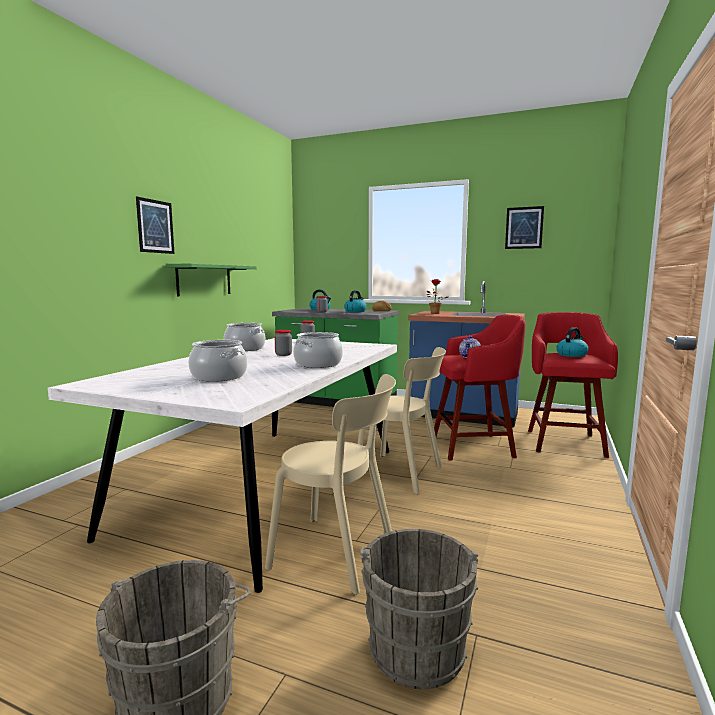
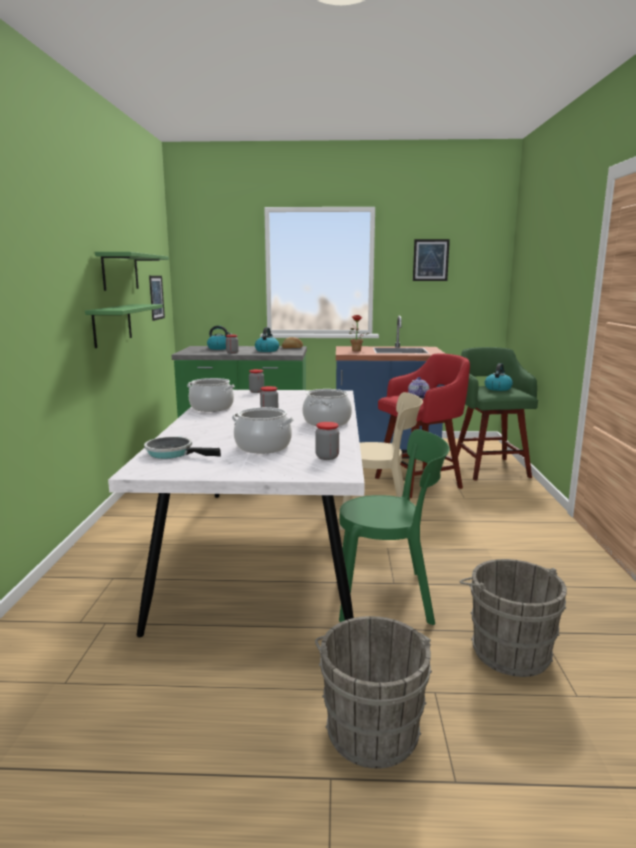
camera: 20 degrees left, 5 degrees up
(138, 375) = (173, 453): none -> frying pan
(155, 226) = (74, 266): picture -> picture (156, 297)
(220, 238) = (120, 272): none -> green shelf
(255, 389) = (327, 457): none -> jar
(338, 553) = (389, 596): beige chair -> green chair
(564, 442) = (489, 468): red stool -> green stool

